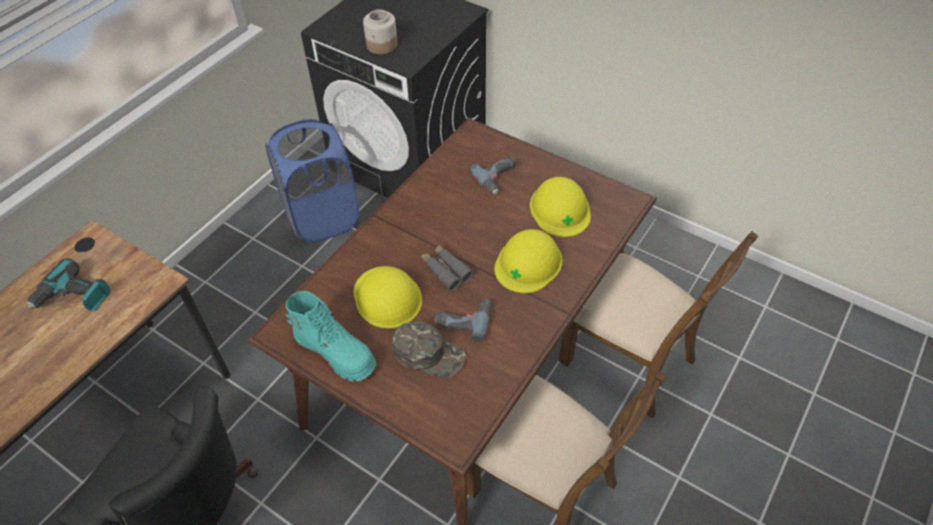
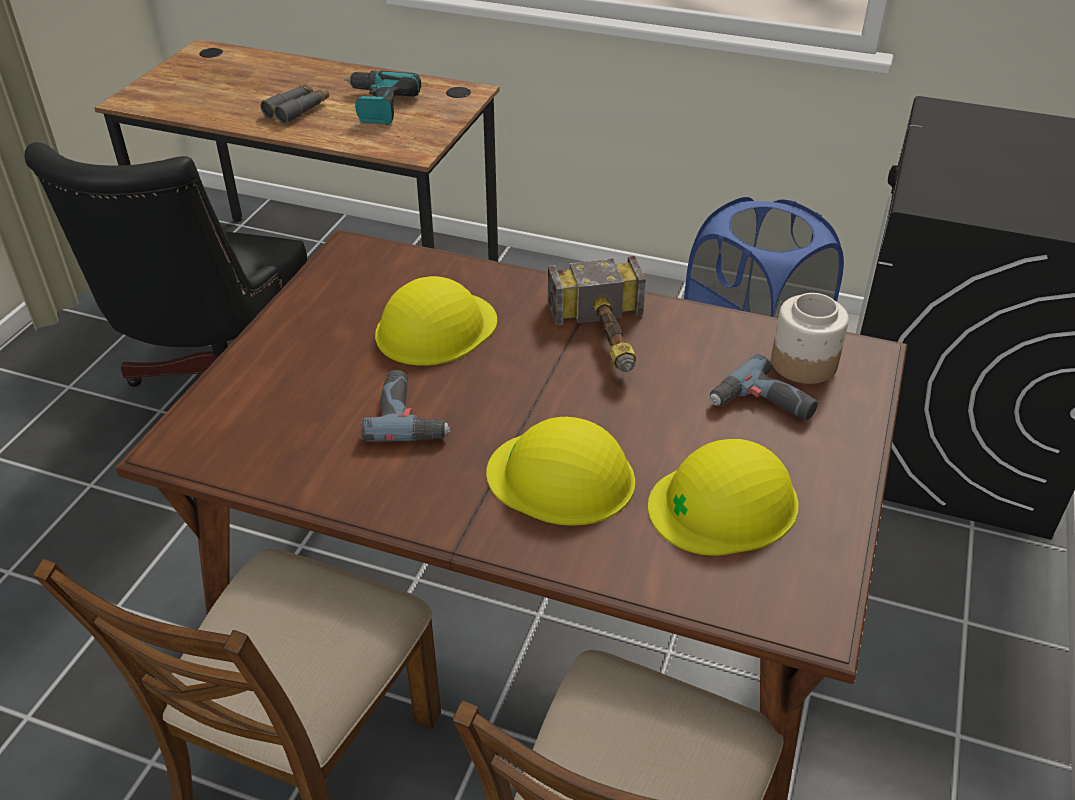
camera: 75 degrees right, 10 degrees down
(336, 352) = (323, 302): turquoise boot -> none
(382, 45) = (951, 168): jar -> jar (803, 363)
(427, 223) = (607, 340): none -> hammer
(428, 353) = (334, 389): green cap -> none
(446, 270) = (510, 378): grey binoculars -> grey binoculars (297, 109)

